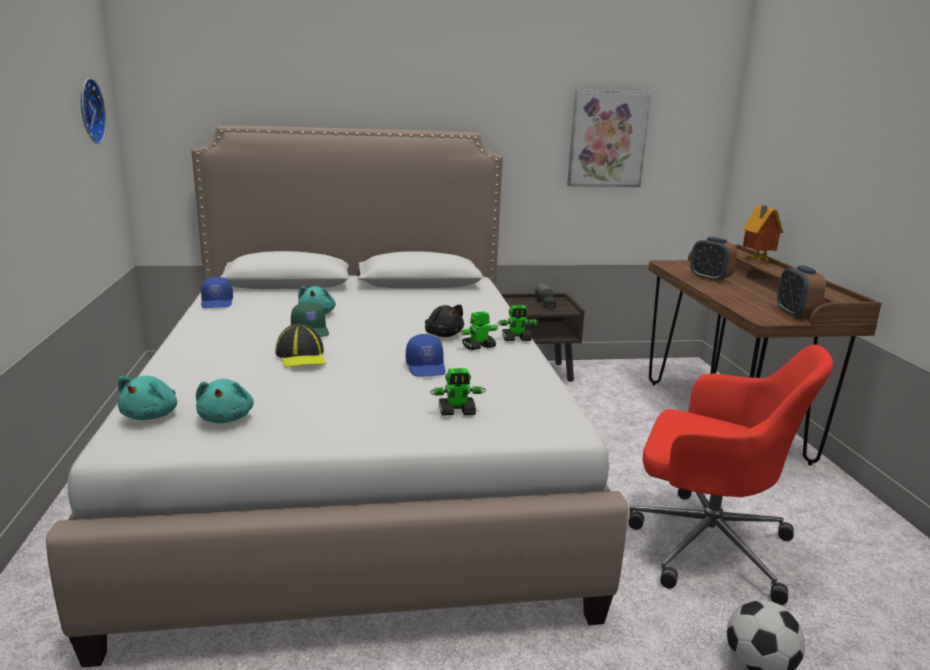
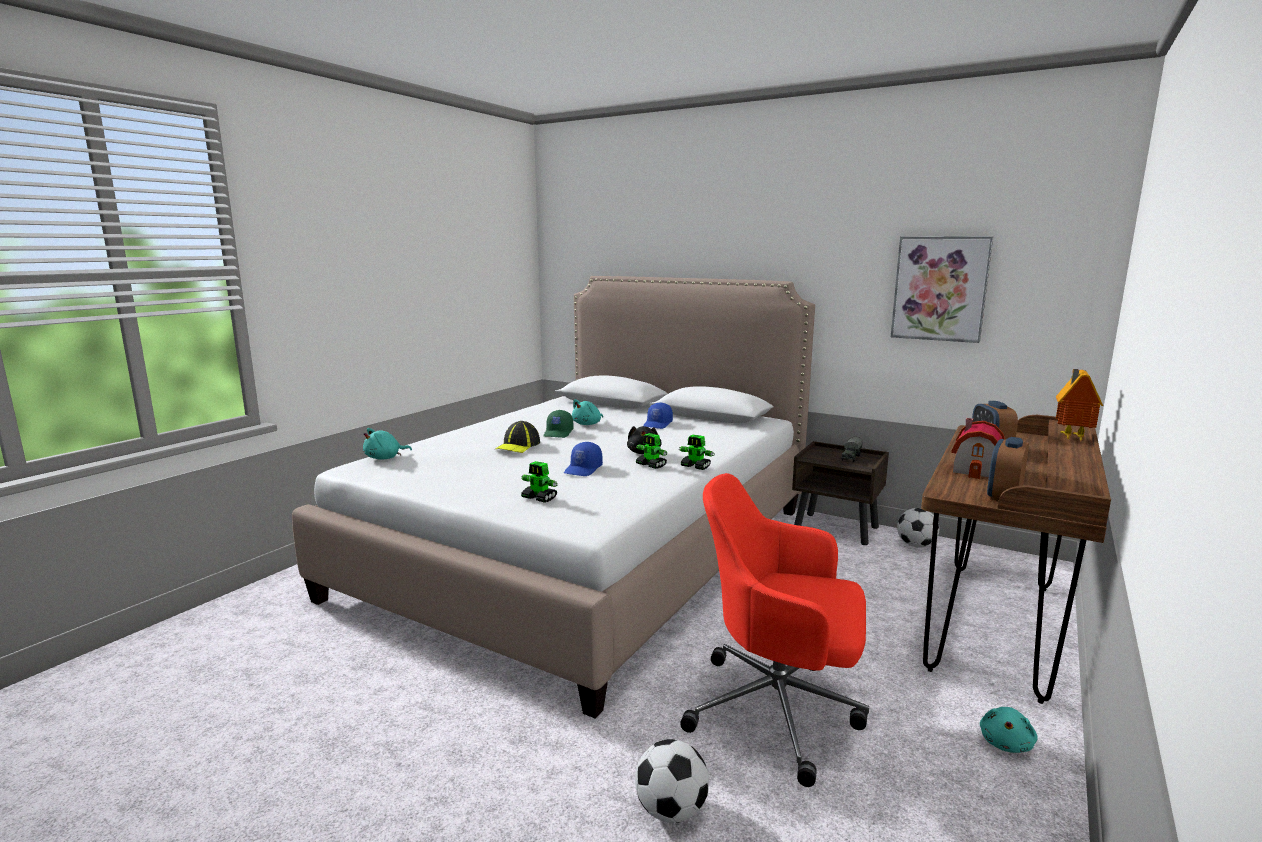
camera: 40 degrees right, 5 degrees down
(88, 111) = (500, 266): wall clock -> none
(217, 303) = (542, 407): blue cap -> blue cap (658, 424)
(226, 418) = (413, 468): turquoise plush toy -> turquoise plush toy (1006, 743)
(478, 347) = (651, 465): toy robot -> toy robot turned 150 degrees counterclockwise
(602, 371) = (916, 545): none -> football
(705, 544) = (778, 711): red office chair -> red office chair turned 135 degrees clockwise
(740, 296) = (980, 470): none -> toy house

